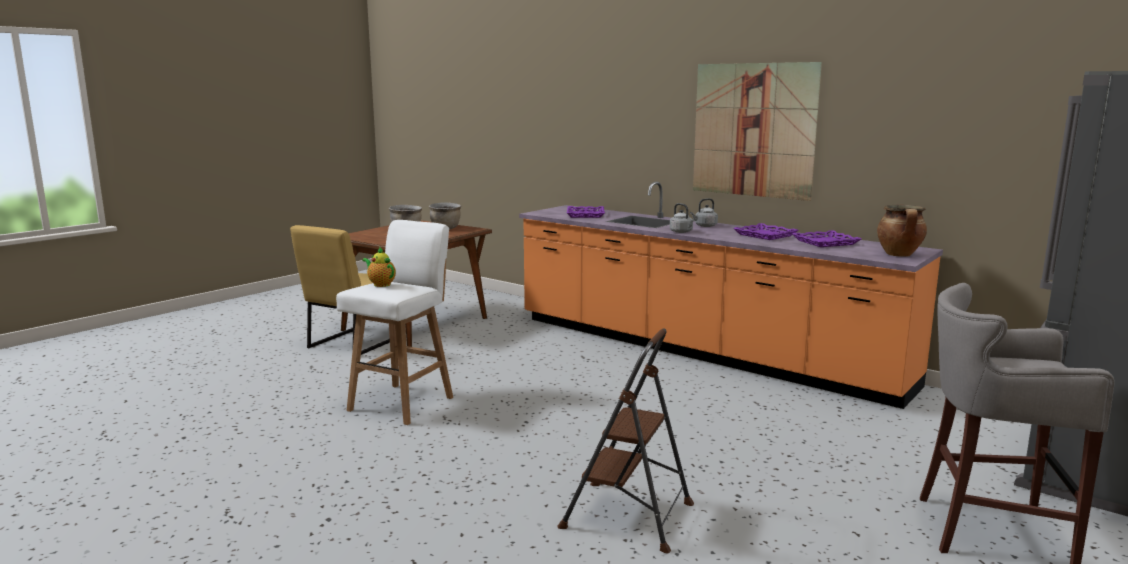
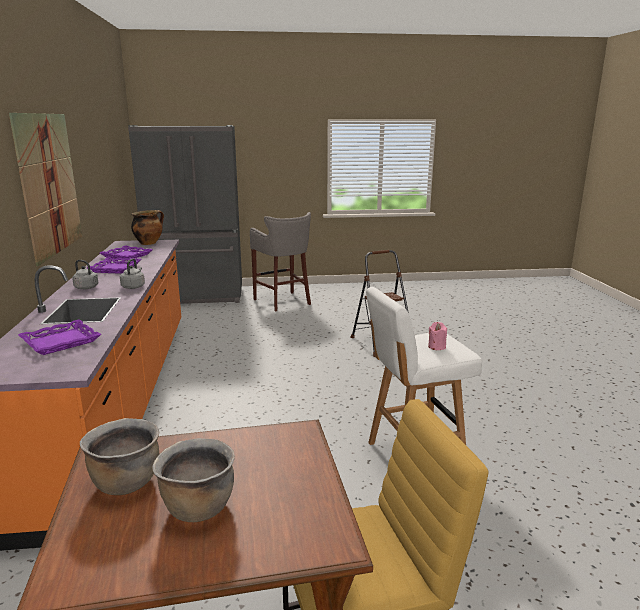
camera: 135 degrees left, 5 degrees up
(380, 284) = (437, 347): teapot -> pink candle

